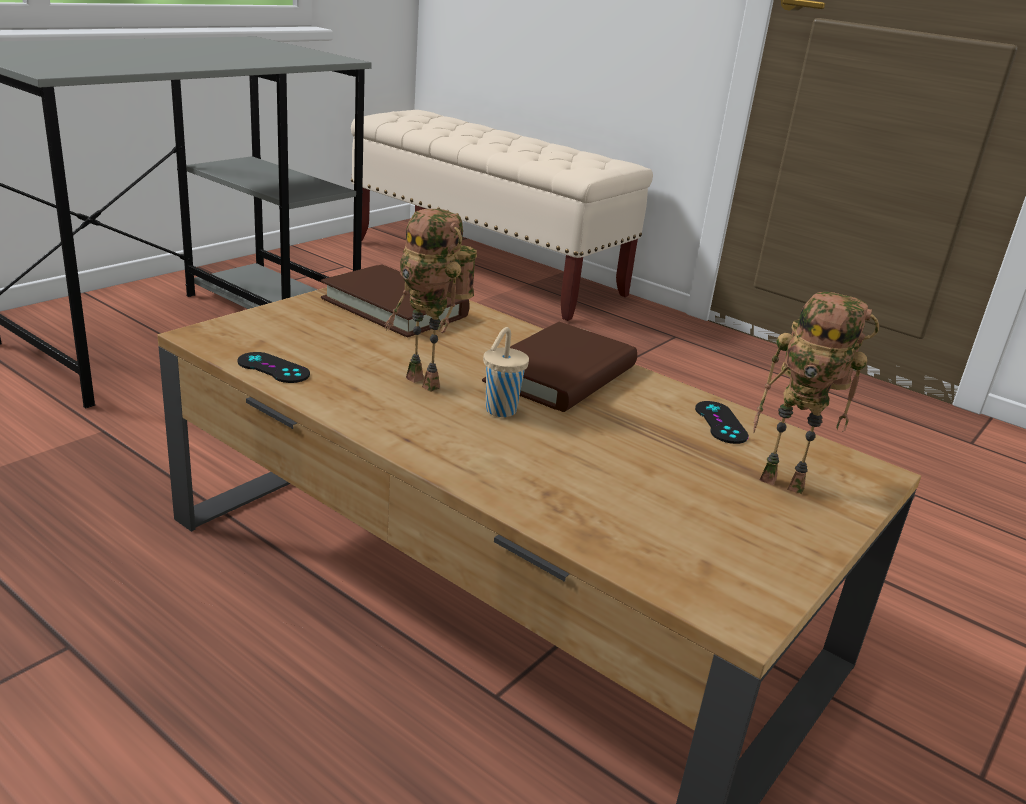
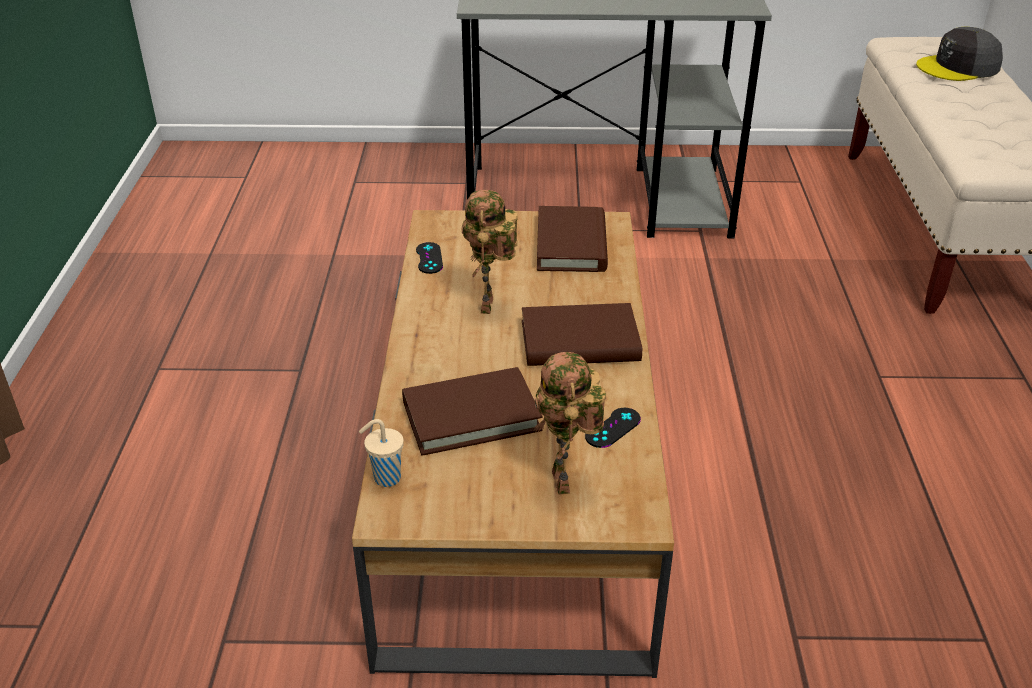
camera: 55 degrees right, 10 degrees up
(453, 124) = (958, 67): none -> grey cap
(499, 411) = (493, 345): beige cup -> beige cup (385, 478)
(610, 478) = (471, 416): none -> brown book

